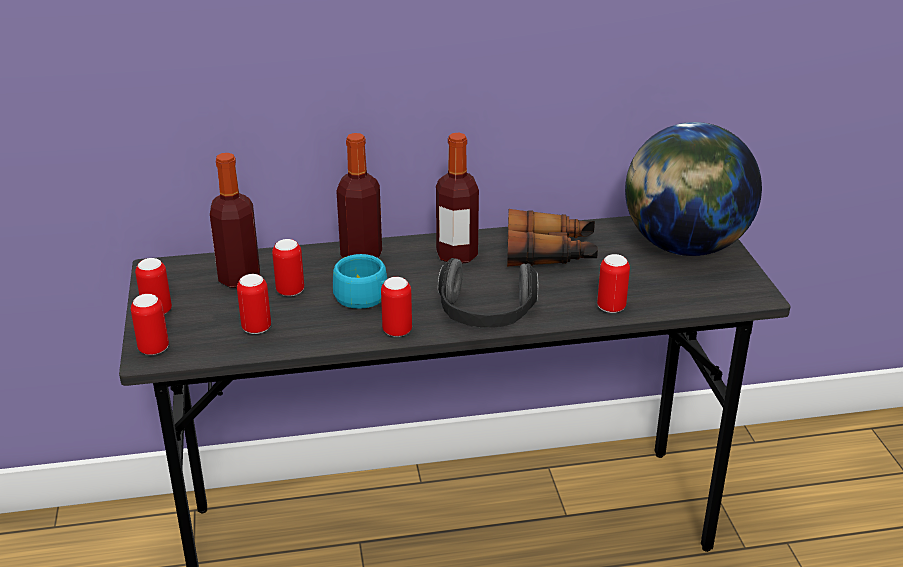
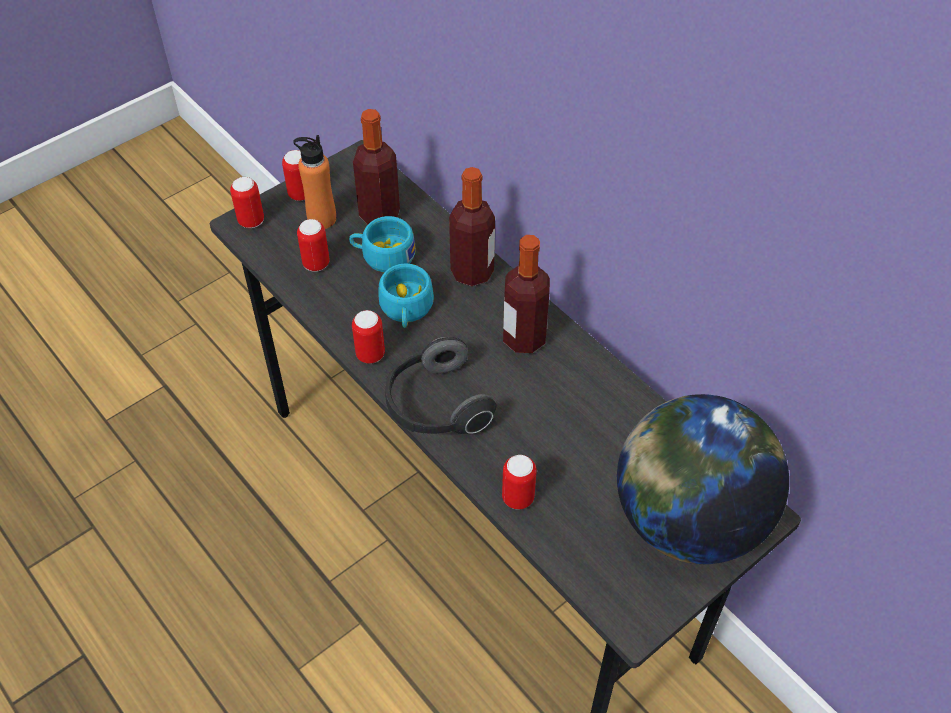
camera: 60 degrees right, 20 degrees up
(204, 309) = (321, 219): none -> orange bottle
(290, 291) = (383, 255): can -> turquoise cup
(551, 253) = (583, 408): binoculars -> none

